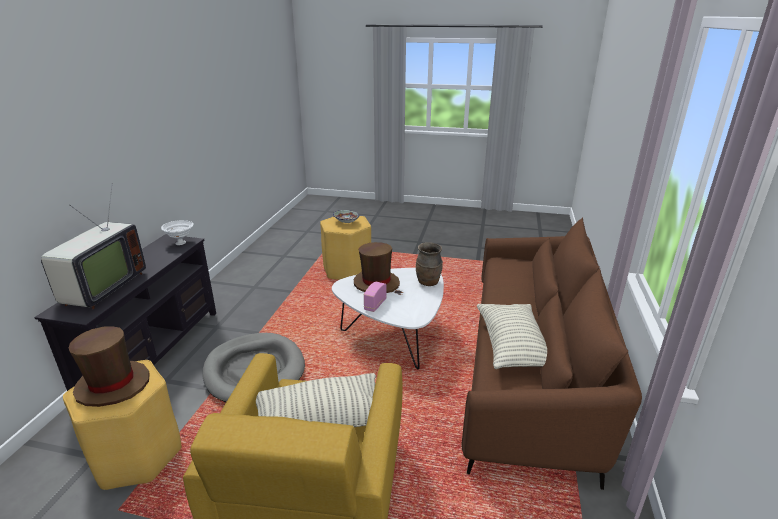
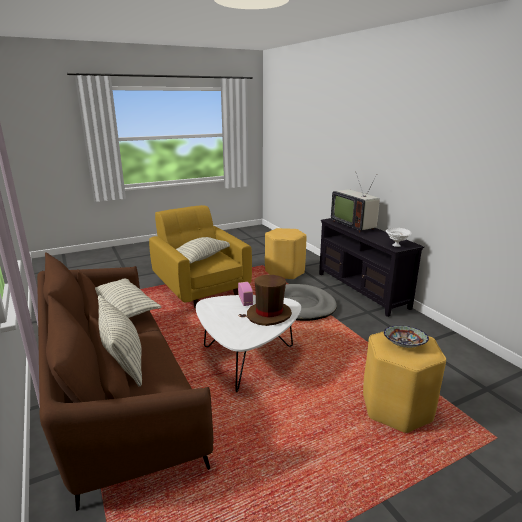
camera: 140 degrees right, 5 degrees down
(113, 385) = (286, 232): brown hat -> none
(428, 283) = (229, 332): brown vase -> none
(529, 291) = (123, 359): none -> pillow

